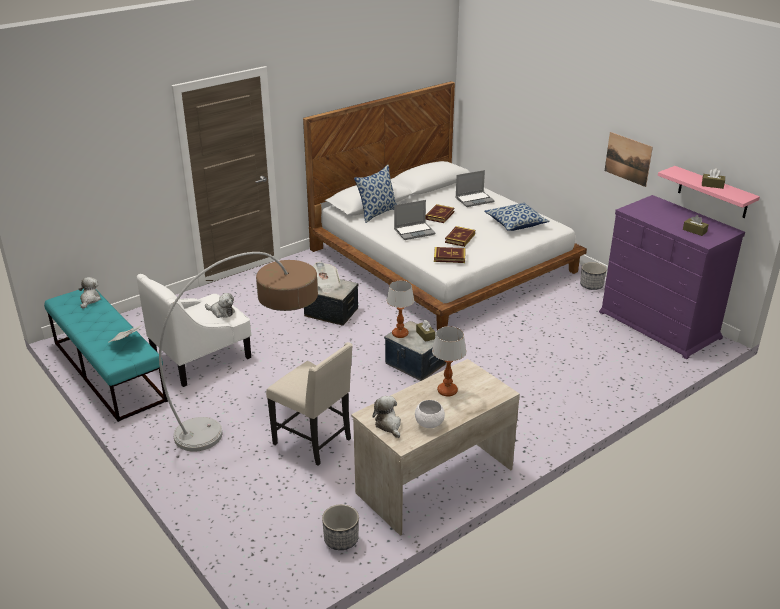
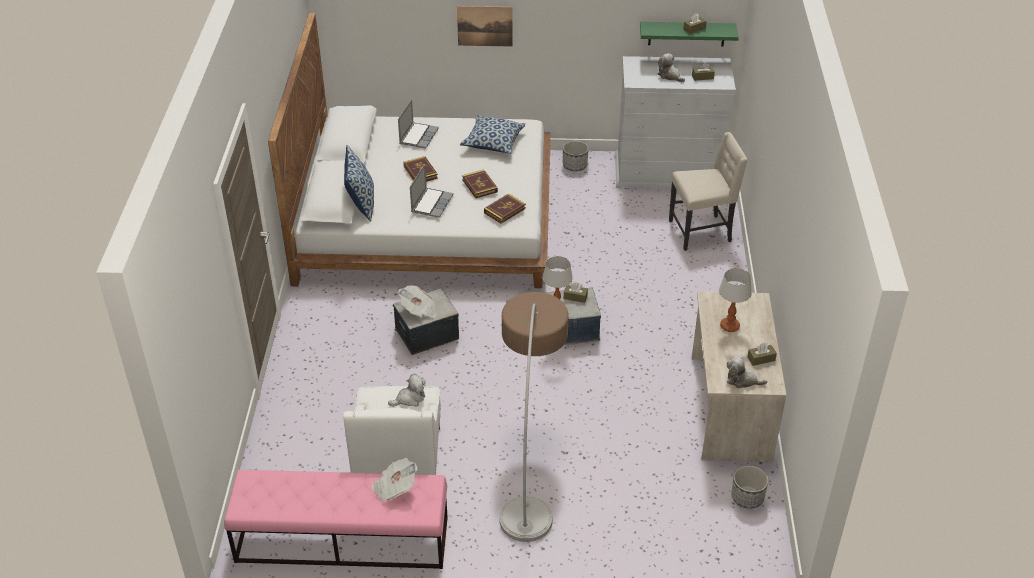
camera: 50 degrees left, 10 degrees up
(90, 300) = (272, 482): plush toy -> plush toy (670, 76)
(108, 370) = (341, 539): turquoise bench -> pink bench
(314, 441) = (612, 449): beige chair -> beige chair (701, 232)
(429, 423) = (761, 359): white bowl -> brown tissue box
(628, 159) = (582, 30): picture -> picture (485, 26)
(659, 325) = (668, 172): purple dresser -> white dresser
(713, 192) = (686, 33): pink shelf -> green shelf

